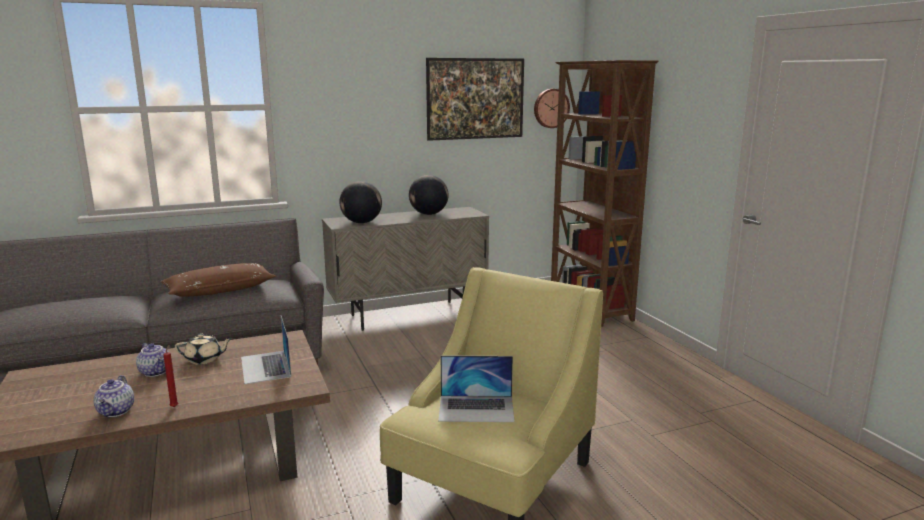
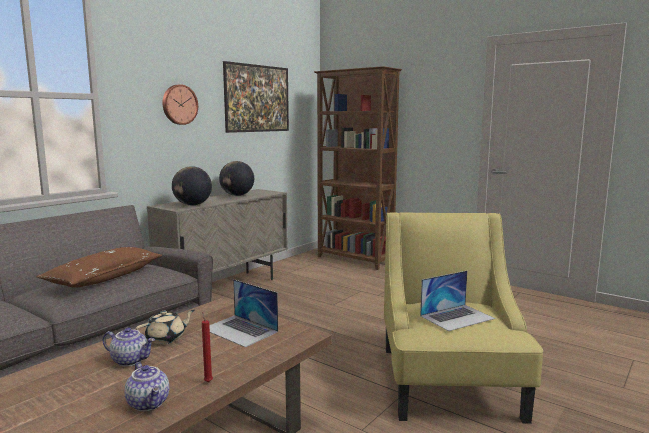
camera: 30 degrees left, 5 degrees down
(550, 108) = (304, 109): wall clock -> wall clock (179, 104)

